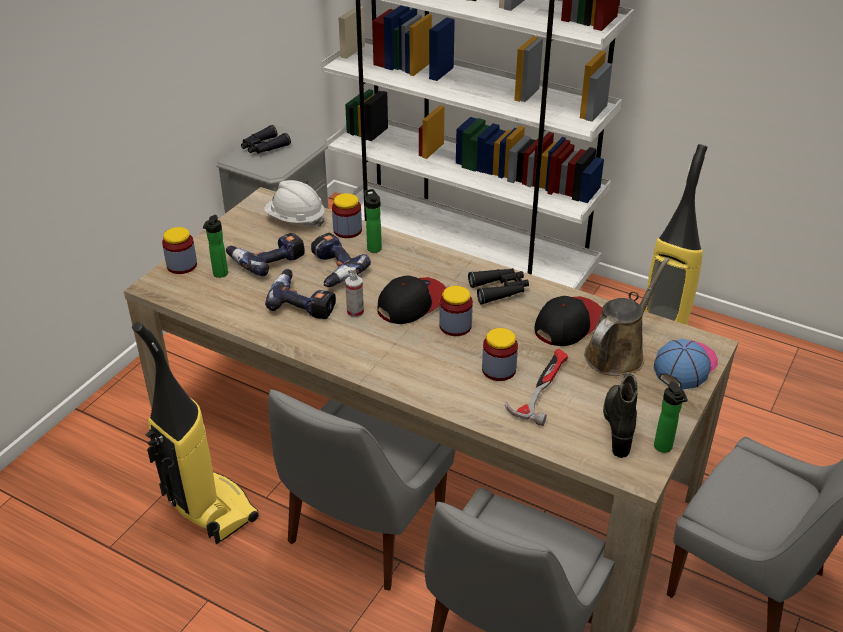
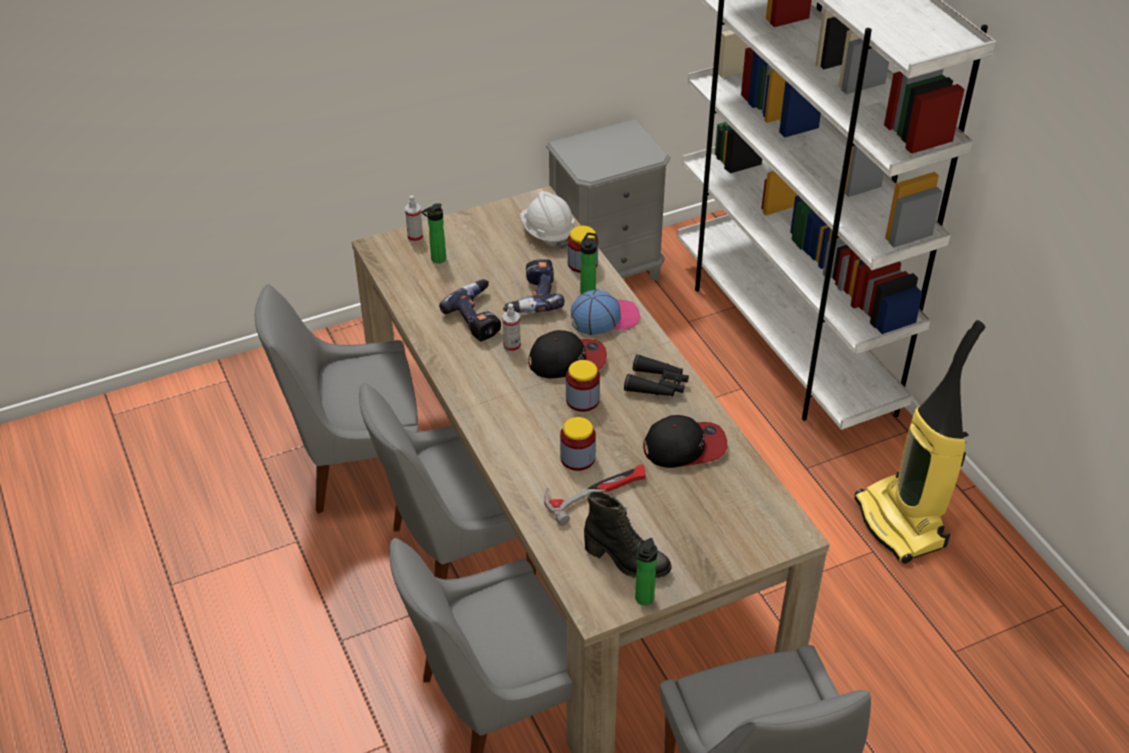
camera: 35 degrees right, 5 degrees up
(182, 265) = (415, 237): jar -> spray bottle
(207, 508) = (356, 466): vacuum cleaner -> grey chair
(264, 147) = (603, 143): black binoculars -> none
(267, 259) = (487, 262): power drill -> none
(617, 353) = (699, 496): brown watering can -> none
(619, 426) = (626, 561): black boot -> black boot turned 75 degrees clockwise
(685, 366) = (749, 539): cap -> cap (605, 317)

